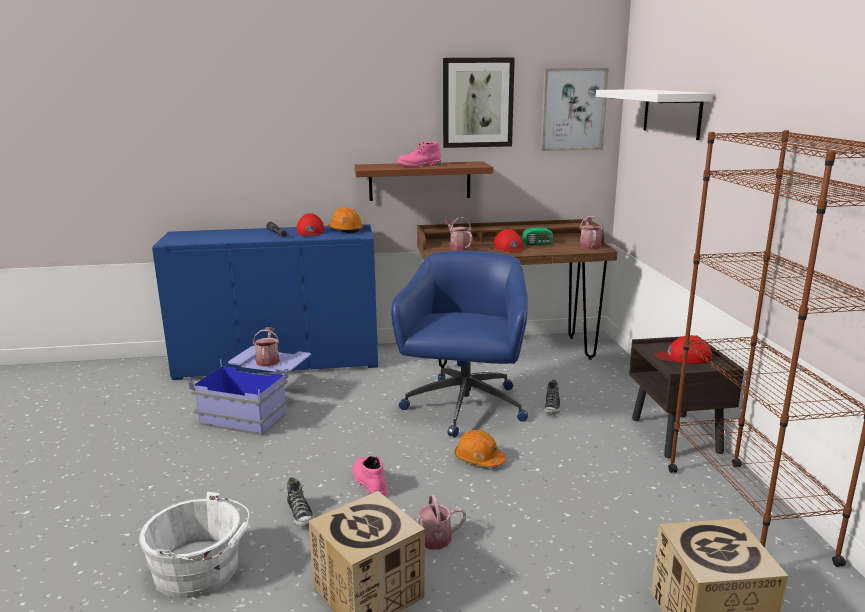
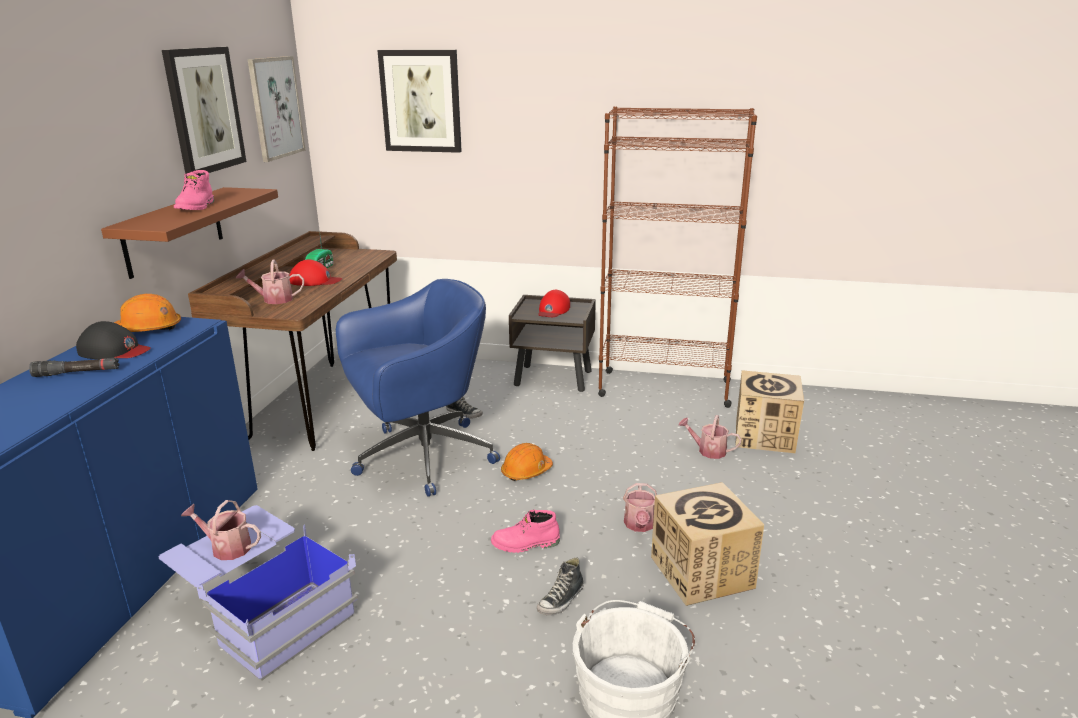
camera: 70 degrees left, 5 degrees up
(301, 515) = (561, 600): shoe -> shoe turned 135 degrees clockwise
(310, 232) = (114, 350): red cap -> black cap
(464, 408) = (421, 457): blue office chair -> blue office chair turned 120 degrees clockwise
(589, 246) = (363, 254): watering can -> watering can (708, 451)
(671, 113) = (421, 101): white shelf -> picture

